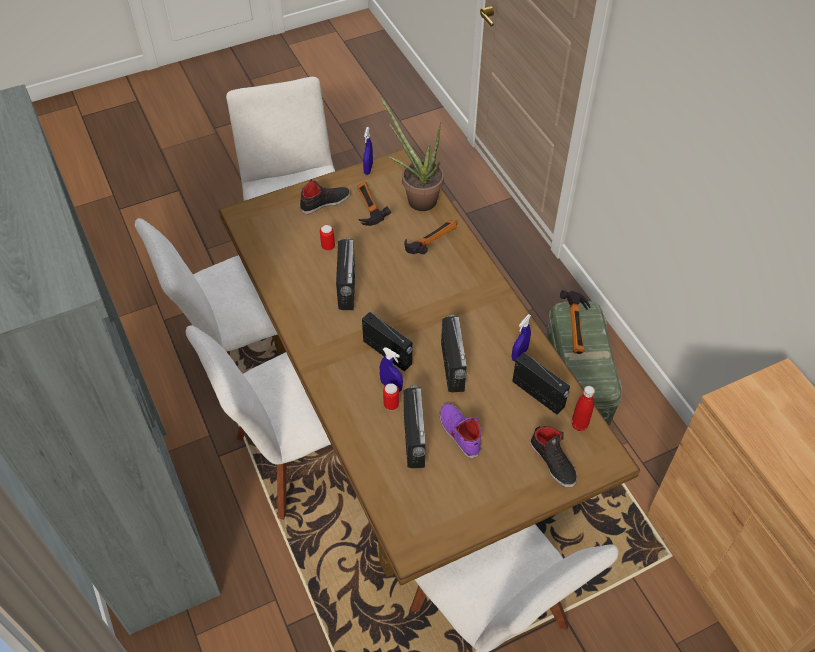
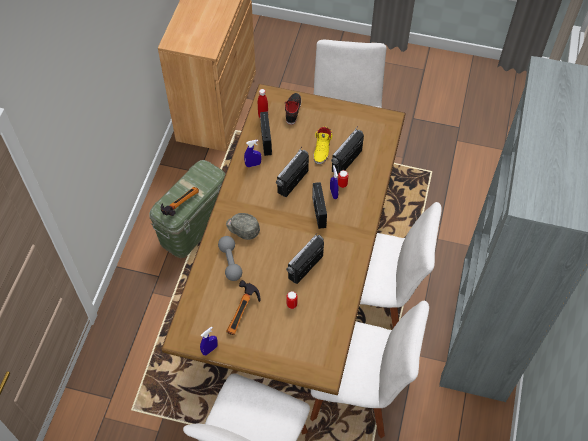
camera: 140 degrees left, 5 degrees up
(325, 202) = (263, 342): black shoe -> none
(416, 198) = (203, 301): potted plant -> none
(428, 243) = (230, 262): hammer -> grey dumbbell
(452, 280) = (242, 228): none -> grey cap
(458, 432) = (322, 150): purple shoe -> yellow shoe

